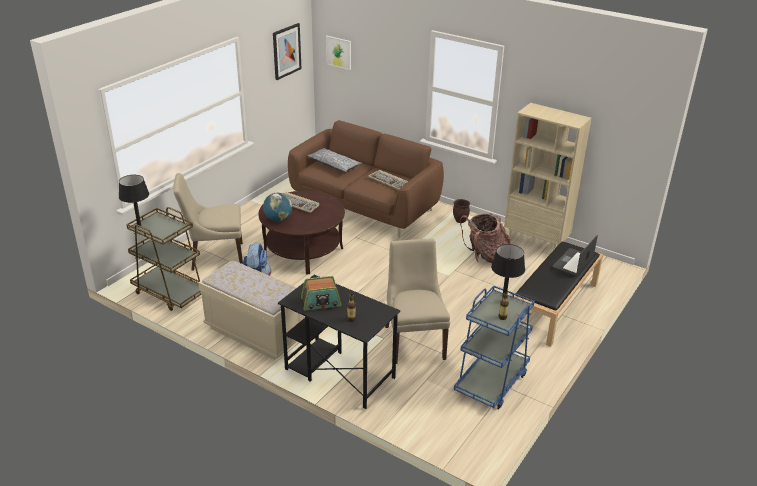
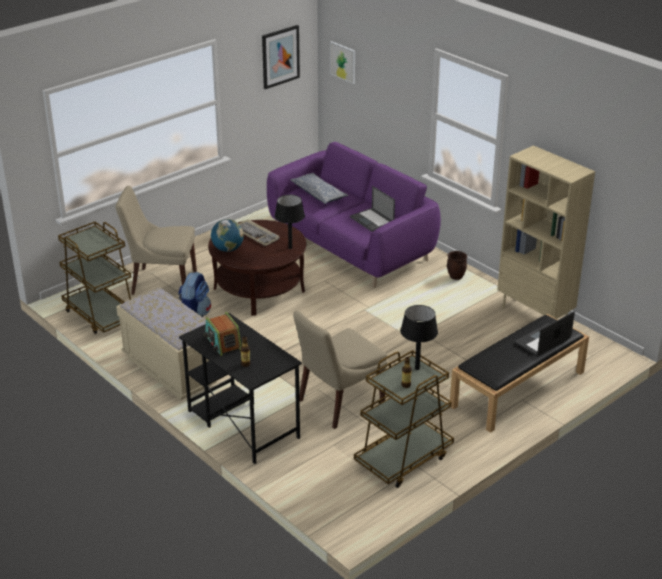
camera: 15 degrees right, 0 degrees up
(139, 226) = (71, 239): black table lamp -> black table lamp (290, 248)
(321, 302) = (223, 342): radio -> radio turned 60 degrees clockwise
(365, 206) = (351, 246): brown sofa -> purple sofa
(389, 181) = (372, 220): keyboard -> laptop
(414, 340) = (338, 403): beige chair -> beige chair turned 135 degrees counterclockwise
(485, 256) = (465, 322): backpack -> none
(491, 382) = (403, 459): blue cart -> brown cart

